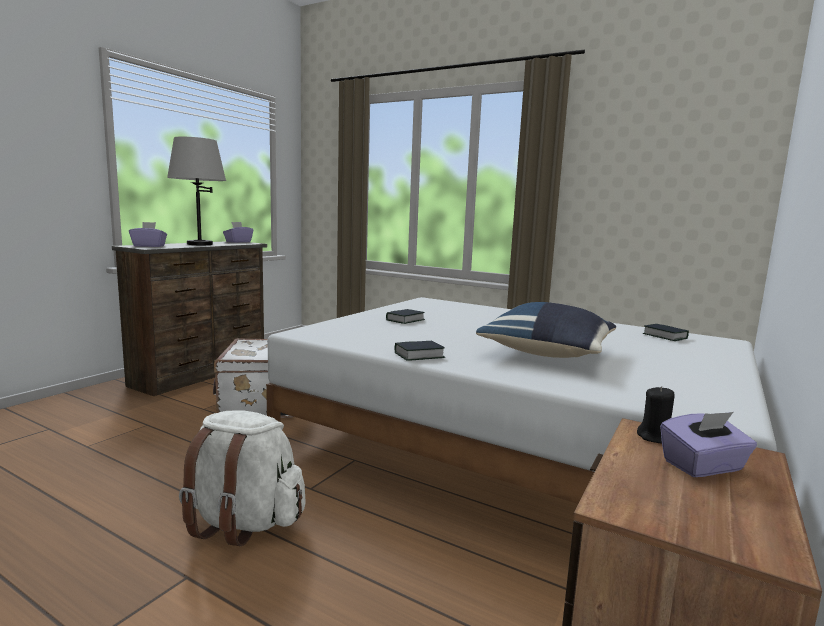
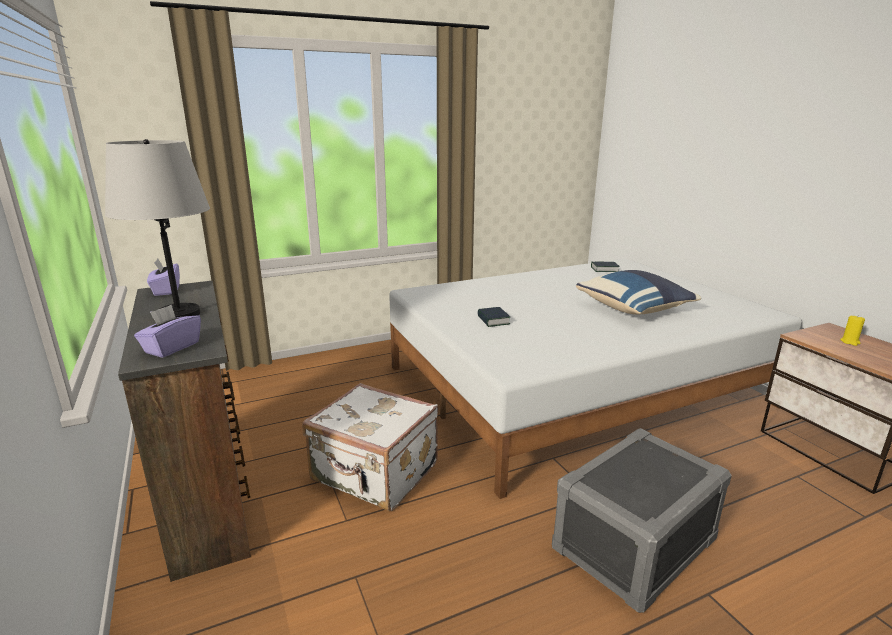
camera: 55 degrees left, 10 degrees up
(243, 522) = (634, 545): white backpack -> grey storage box
(419, 355) = (620, 346): book -> none
(654, 437) = (812, 337): black candle -> none
(703, 466) = (850, 342): purple tissue box -> yellow candle

